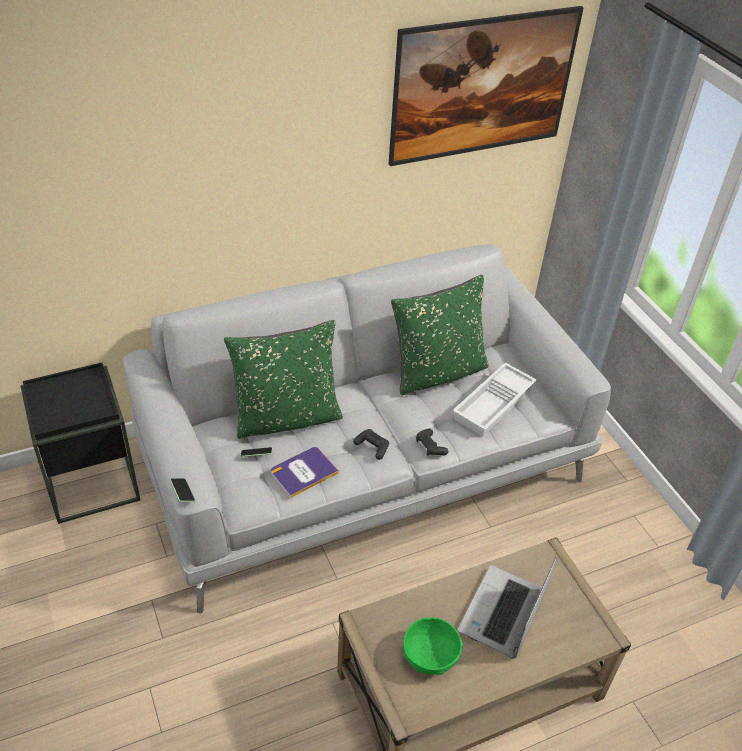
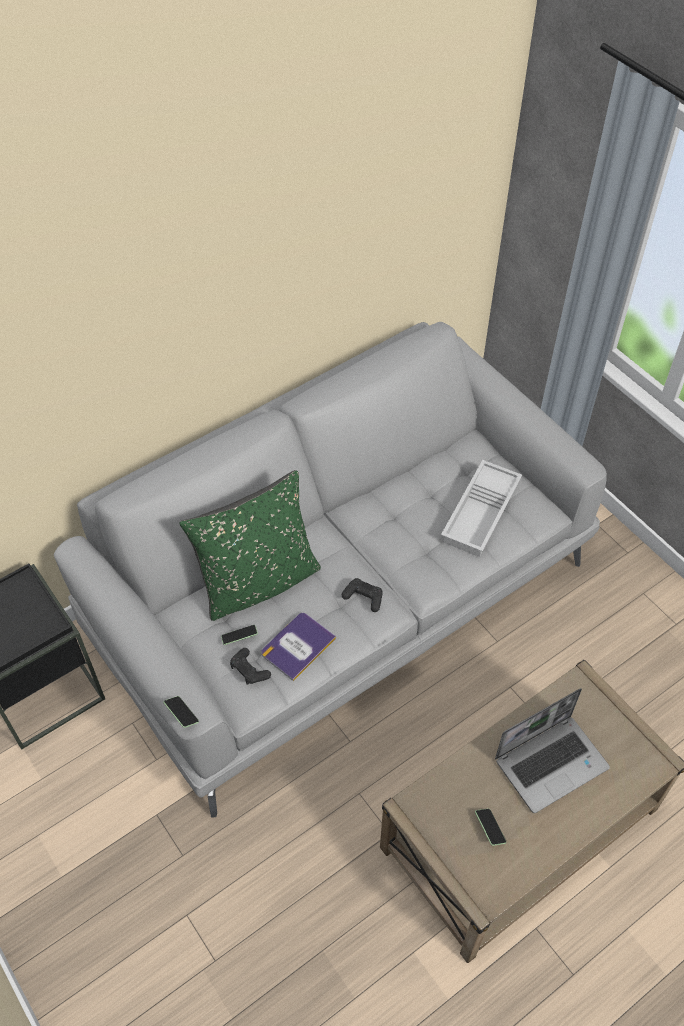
camera: 10 degrees left, 10 degrees up
(430, 446) = (426, 582): black game controller -> black game controller (249, 670)
(430, 656) = (489, 829): green bowl -> phone
(438, 372) = (409, 486): green pillow -> none
(478, 118) = (410, 189): picture -> none
(503, 614) = (551, 762): laptop -> laptop turned 135 degrees counterclockwise

